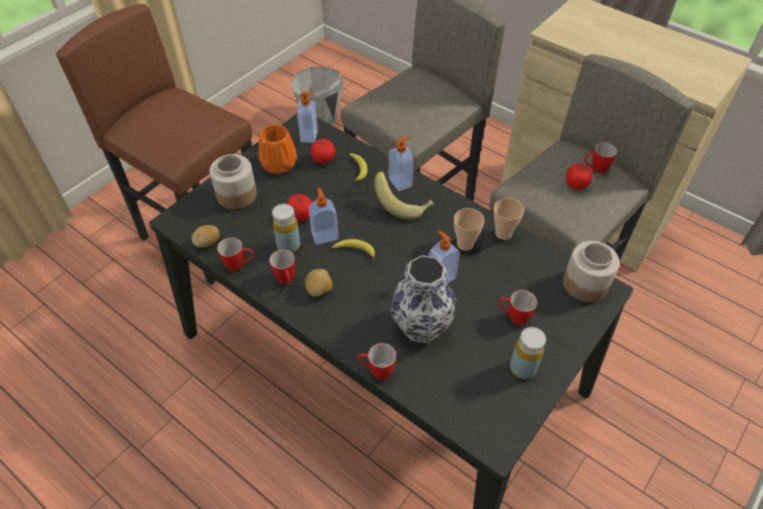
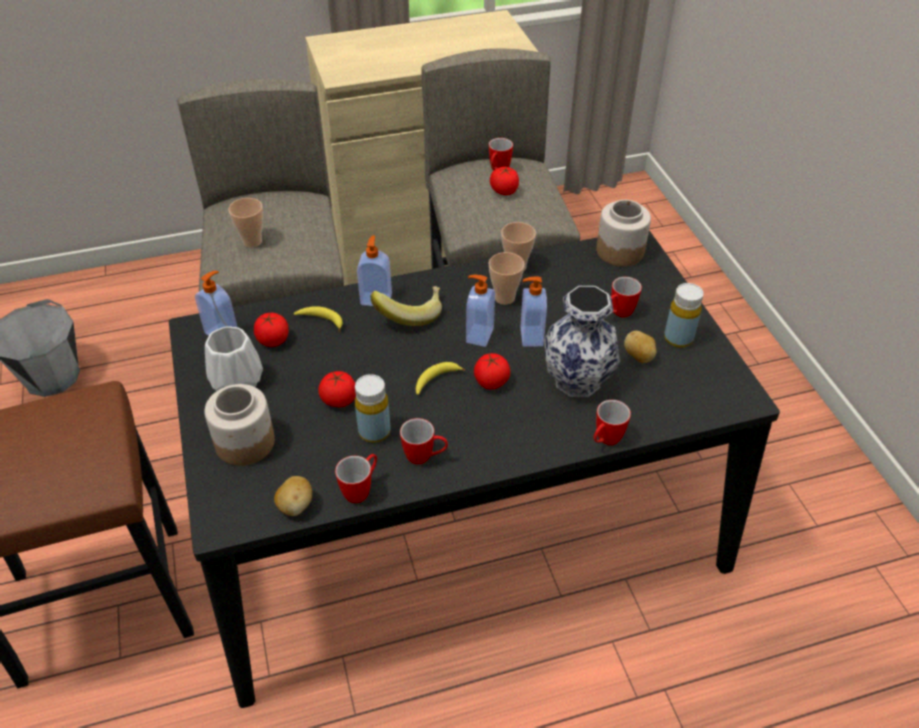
camera: 55 degrees left, 5 degrees down
(278, 164) = (236, 382): orange vase -> white vase
(319, 290) = (464, 436): potato -> potato (639, 357)
(324, 235) = (390, 394): soap dispenser -> soap dispenser (478, 335)
(378, 279) = (491, 382): none -> tomato
(395, 101) = (252, 242): none -> cup

